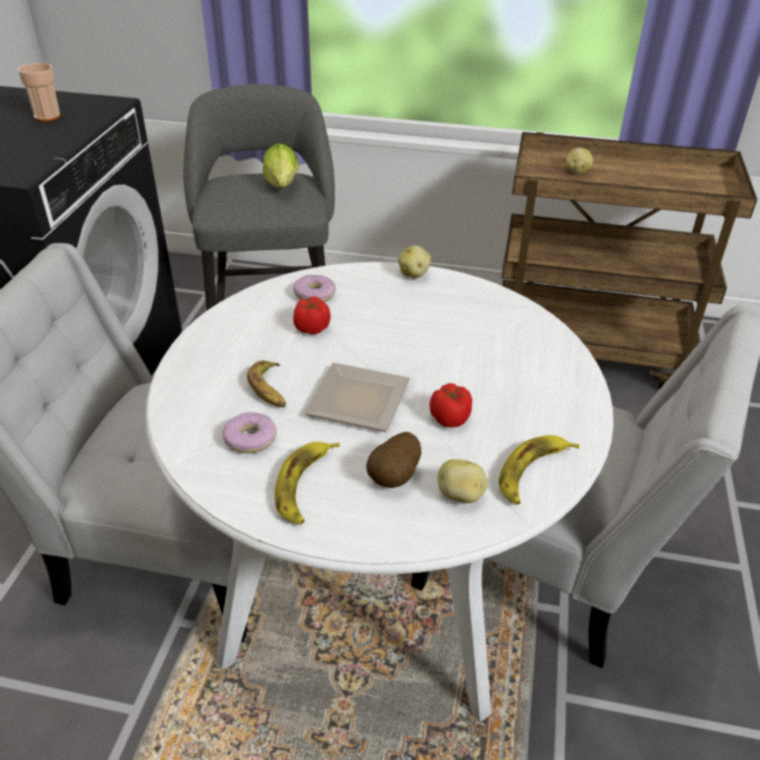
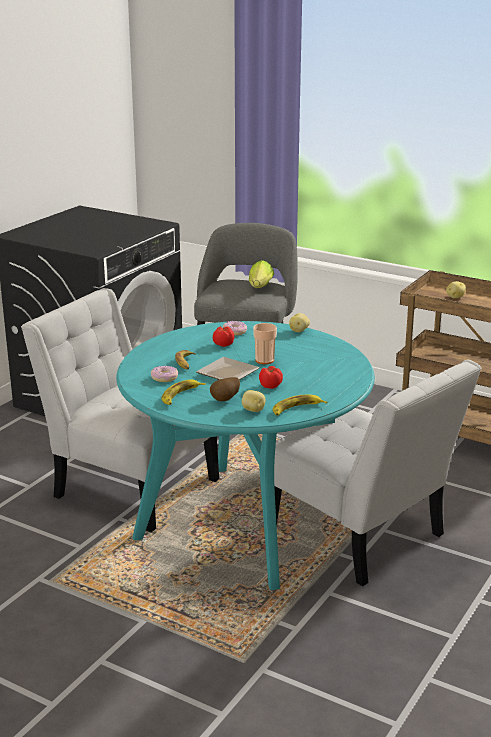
camera: 20 degrees right, 15 degrees down
(47, 116) = (122, 227): cup -> cup (264, 360)
(376, 580) = (245, 524): white dining table -> turquoise dining table

